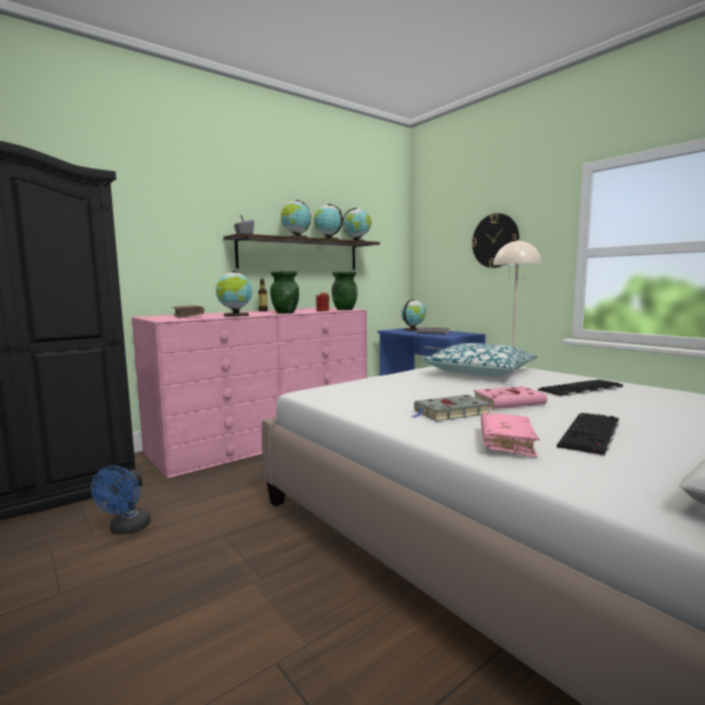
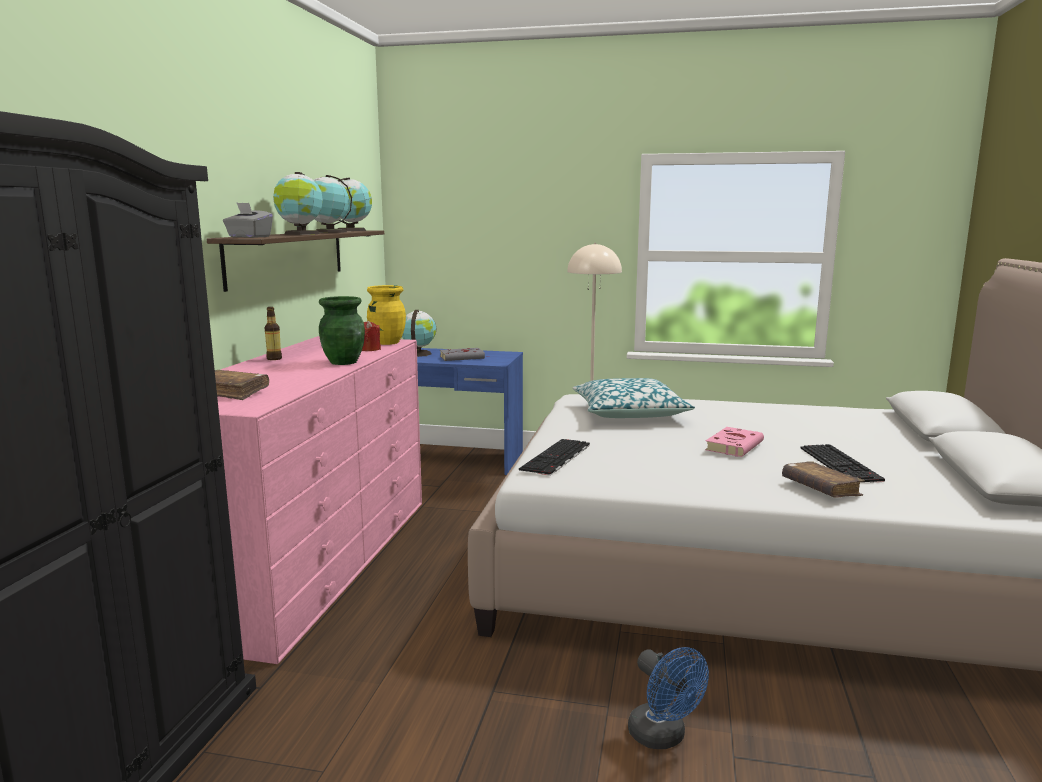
camera: 40 degrees left, 5 degrees up
(127, 529) = (361, 743): blue fan -> blue fan (663, 737)
(235, 315) = (305, 380): globe -> none
(345, 309) = (387, 342): green vase -> yellow vase
(450, 413) = (721, 470): grey book -> none
(495, 241) = (529, 231): wall clock -> none
(506, 443) = (820, 489): pink book -> brown book
(581, 389) = (745, 418): keyboard -> keyboard (557, 457)

